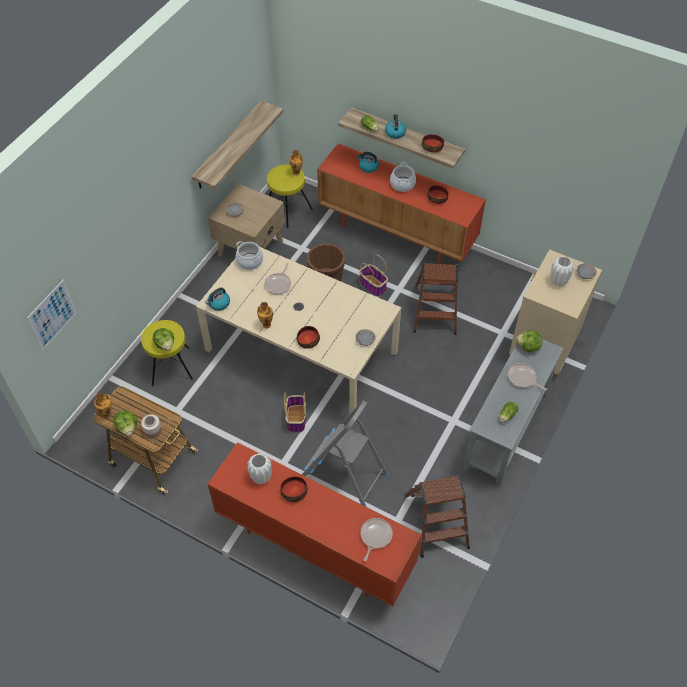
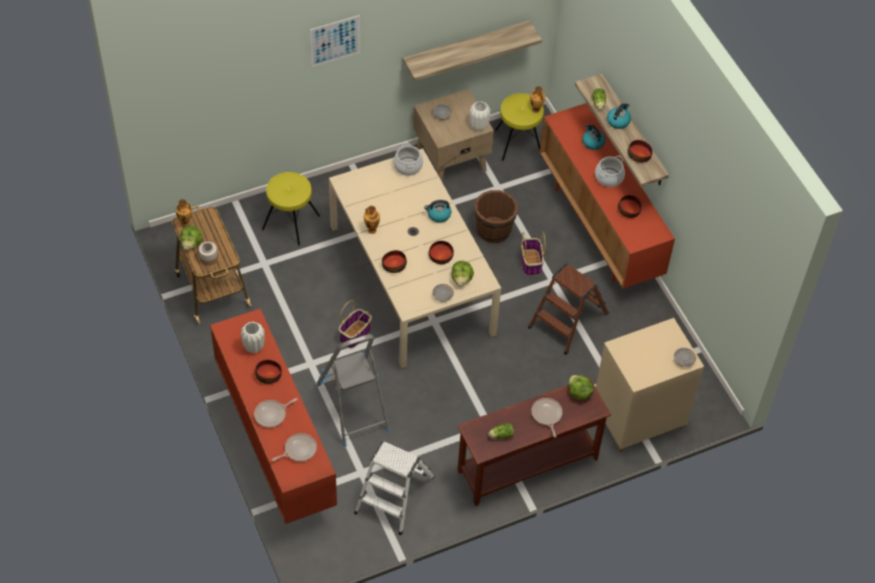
camera: 35 degrees right, 0 degrees up
(52, 315) = (187, 112): picture -> picture (335, 41)
(165, 344) = (284, 197): lettuce -> lettuce (461, 279)
(218, 304) = (348, 187): kettle -> kettle (438, 215)
(278, 284) = (414, 201): frying pan -> frying pan (272, 415)
(336, 312) = (440, 256): none -> bowl
(436, 520) = (394, 494): brown step ladder -> white step ladder
(505, 431) = (527, 466): grey console table -> brown console table
(558, 281) = (651, 350): white vase -> white vase (479, 126)

